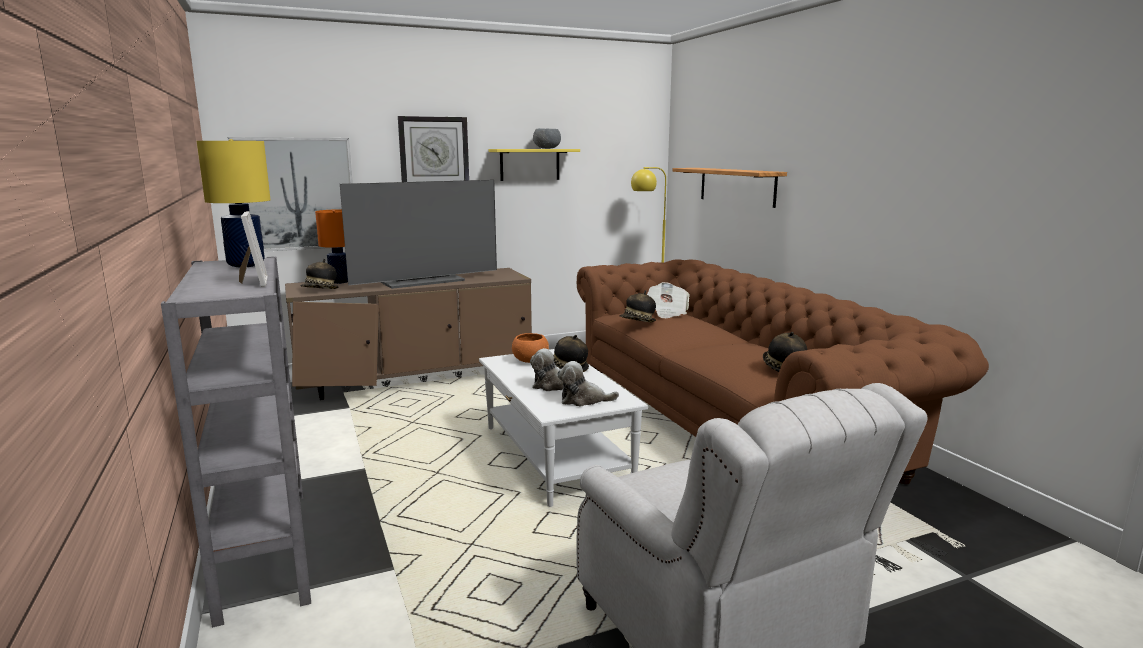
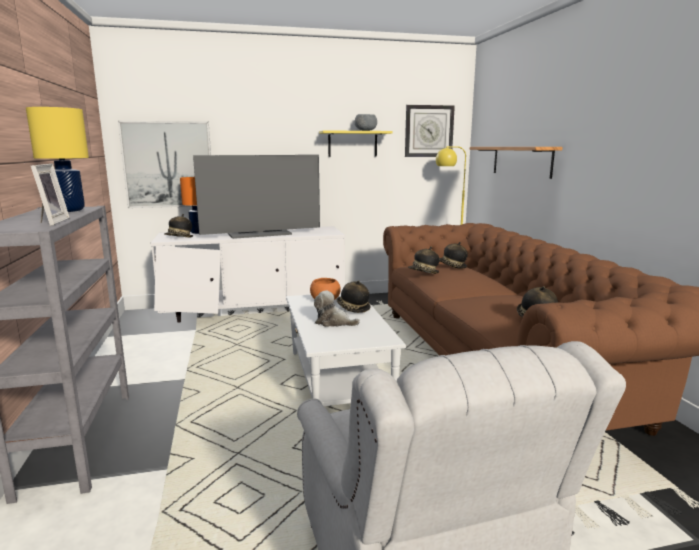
camera: 10 degrees right, 0 degrees up
(415, 381) = (253, 311): brown tv stand -> white tv stand
(434, 152) = (275, 133): wall clock -> wall clock (429, 131)
(583, 400) = (352, 336): plush toy -> none
(667, 313) = (452, 266): newspaper -> hat

